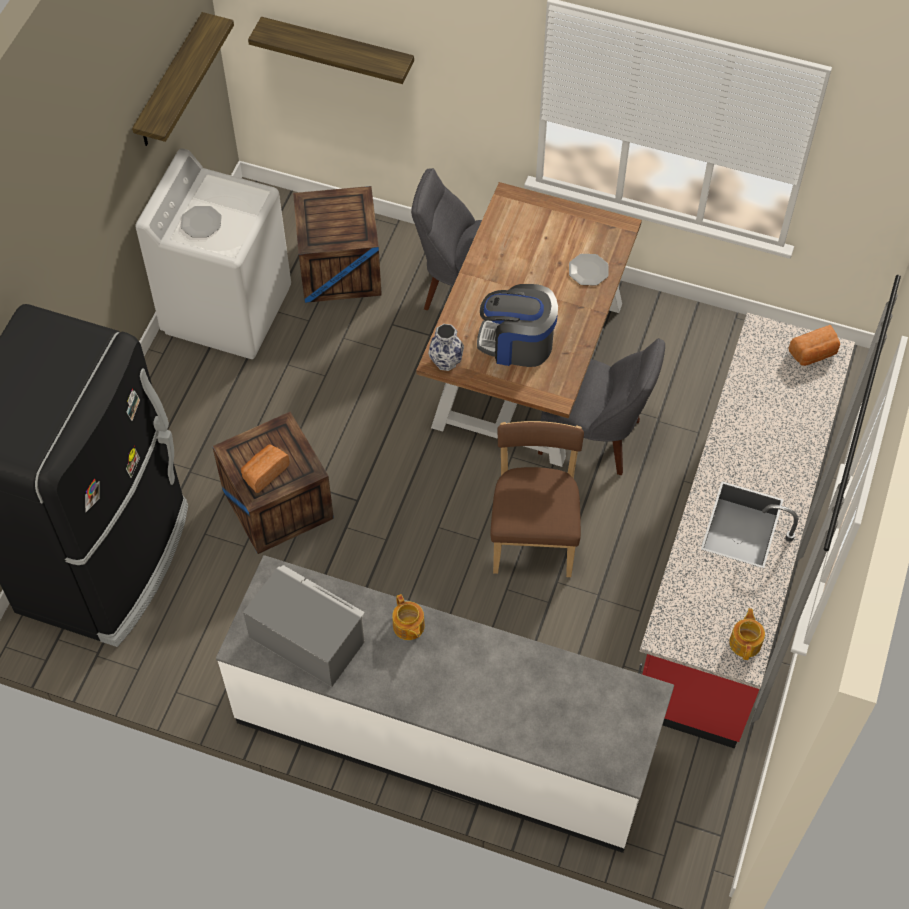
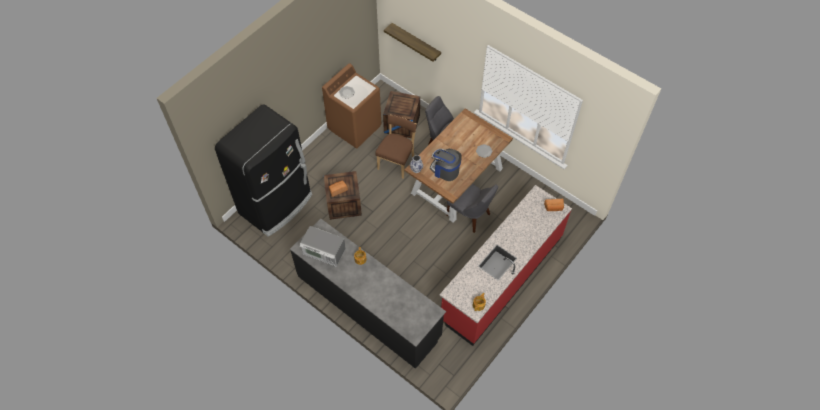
camera: 20 degrees right, 0 degrees up
(170, 83) = (350, 38): shelf -> none
(227, 309) = (355, 127): white washing machine -> brown washing machine
(308, 637) = (324, 252): microwave -> microwave turned 150 degrees clockwise
(444, 736) = (369, 306): white counter -> black counter
(534, 535) = (432, 244): brown chair -> brown chair (397, 161)

